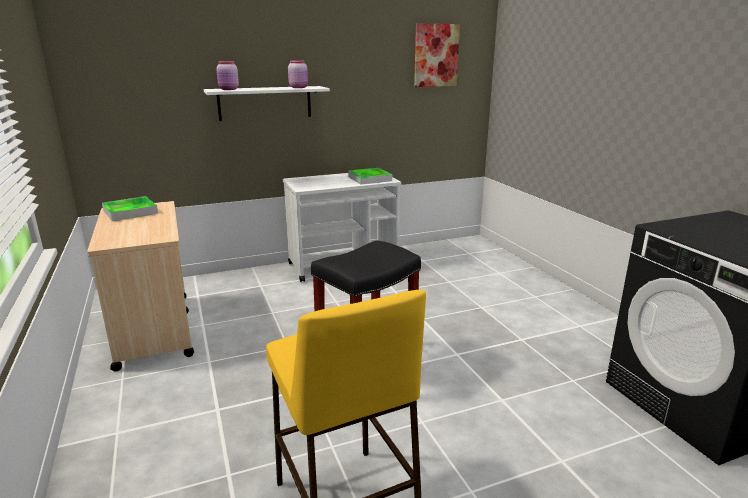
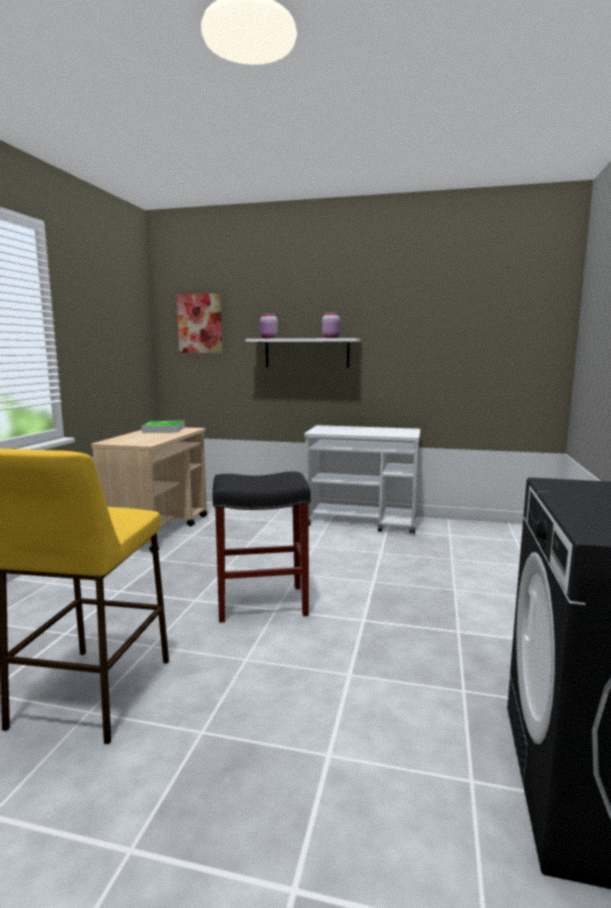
camera: 35 degrees right, 10 degrees down
(369, 179) = (392, 432): tray -> none
(436, 55) = (496, 308): picture -> picture (200, 323)

